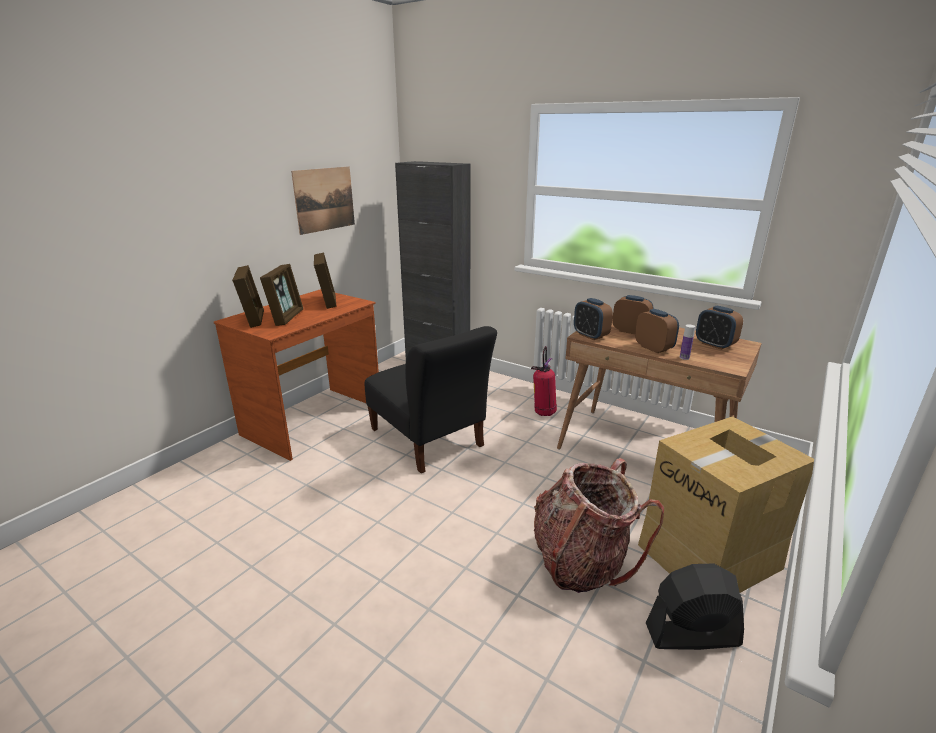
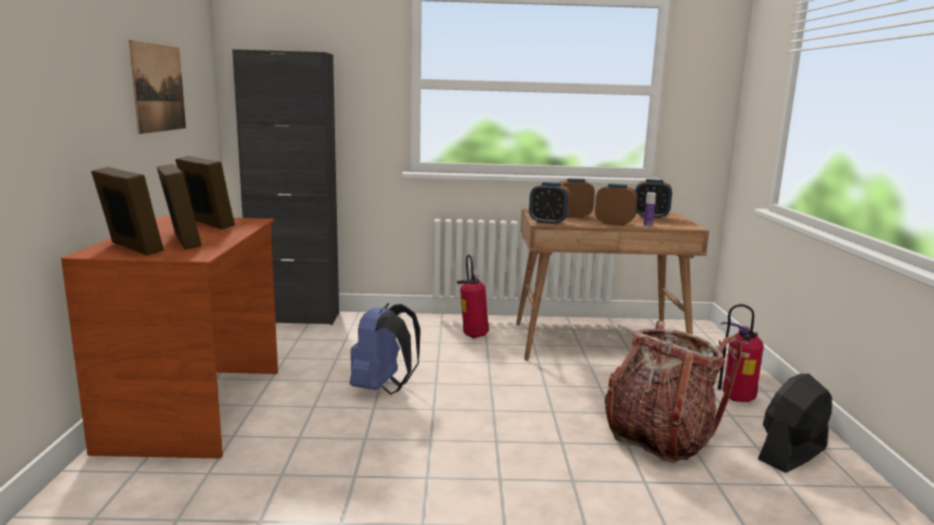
camera: 35 degrees left, 10 degrees down
(428, 440) = (383, 388): black chair -> blue backpack
(710, 555) = (736, 399): cardboard box -> fire extinguisher

